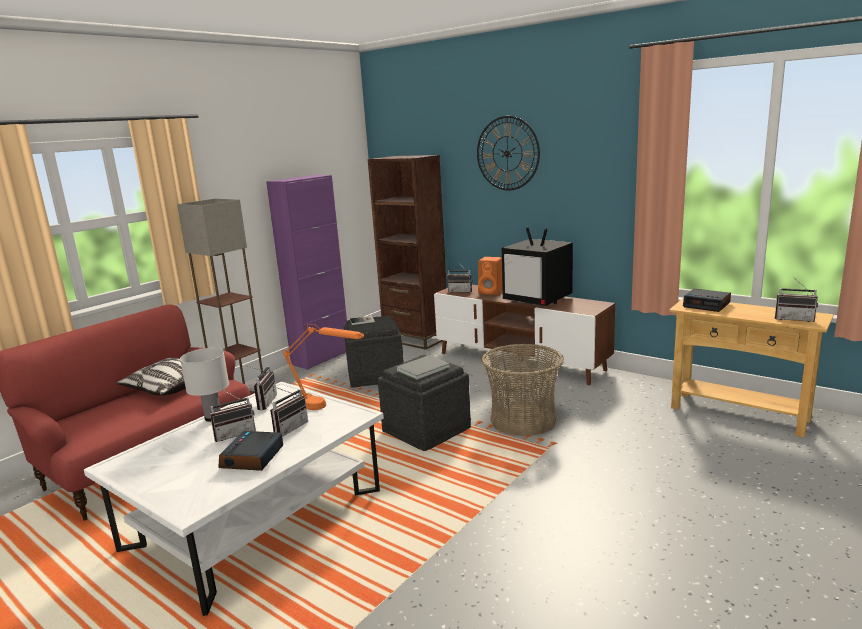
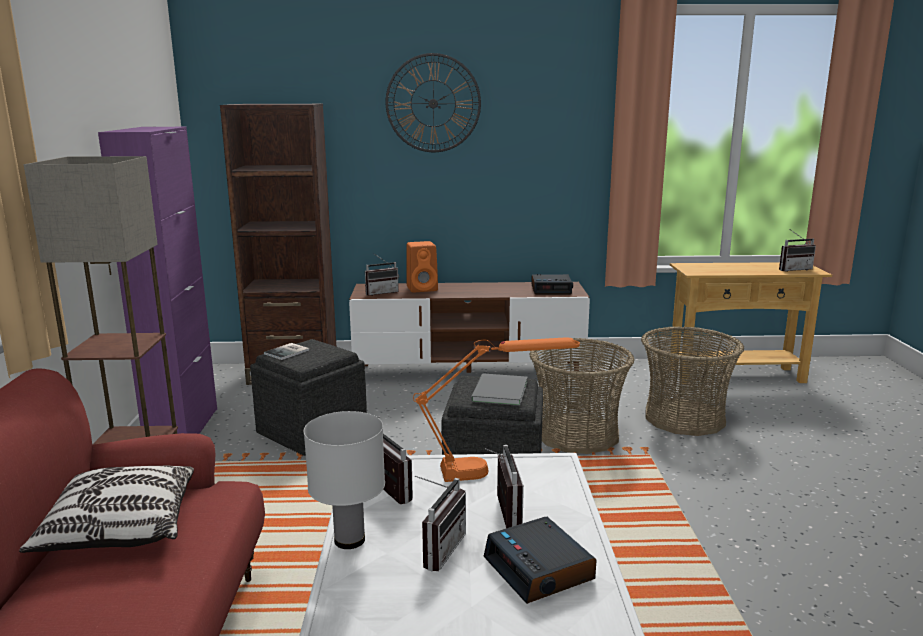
camera: 40 degrees left, 0 degrees up
(538, 300) = (497, 289): television -> none
(624, 432) = (684, 418): none -> basket
(707, 305) = (706, 267): alarm clock -> alarm clock (551, 289)

